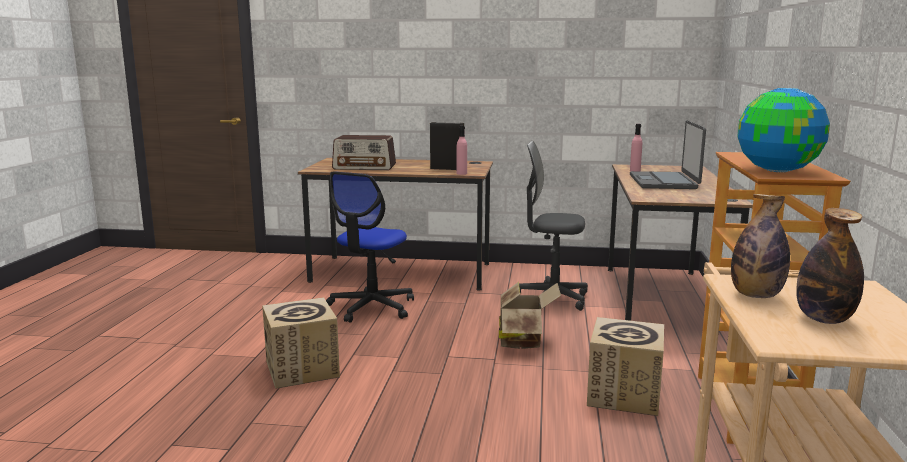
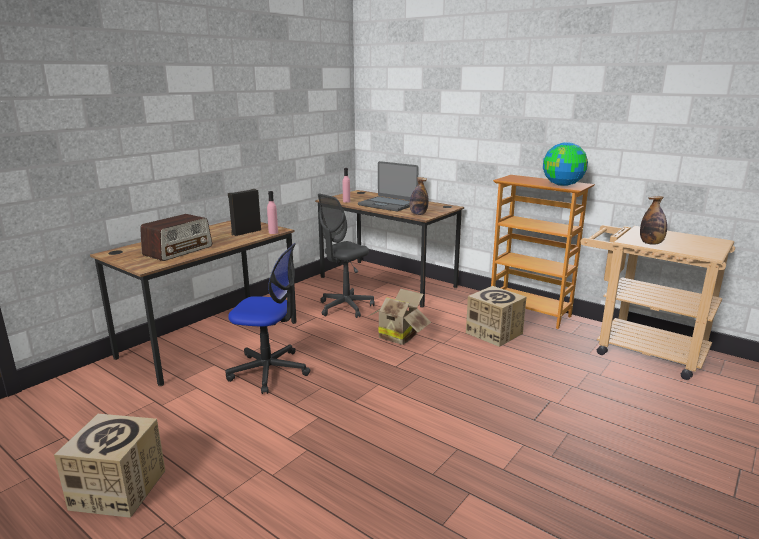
camera: 60 degrees left, 5 degrees up
(302, 369) = (358, 430): cardboard box -> cardboard box (118, 489)
(371, 307) = (269, 371): office chair -> office chair turned 45 degrees counterclockwise
(824, 319) = (684, 243): bottle -> bottle (418, 214)

